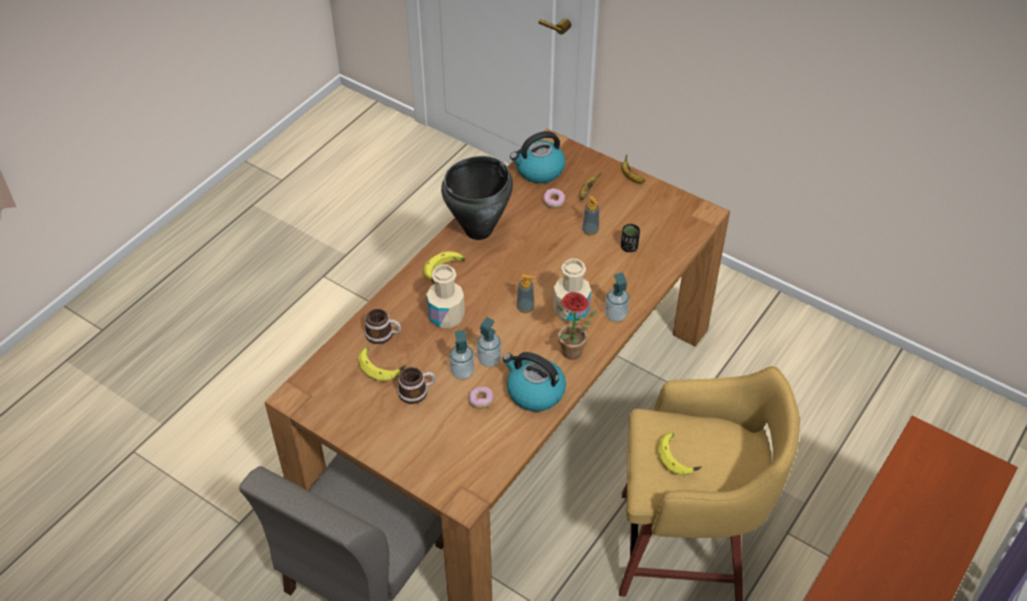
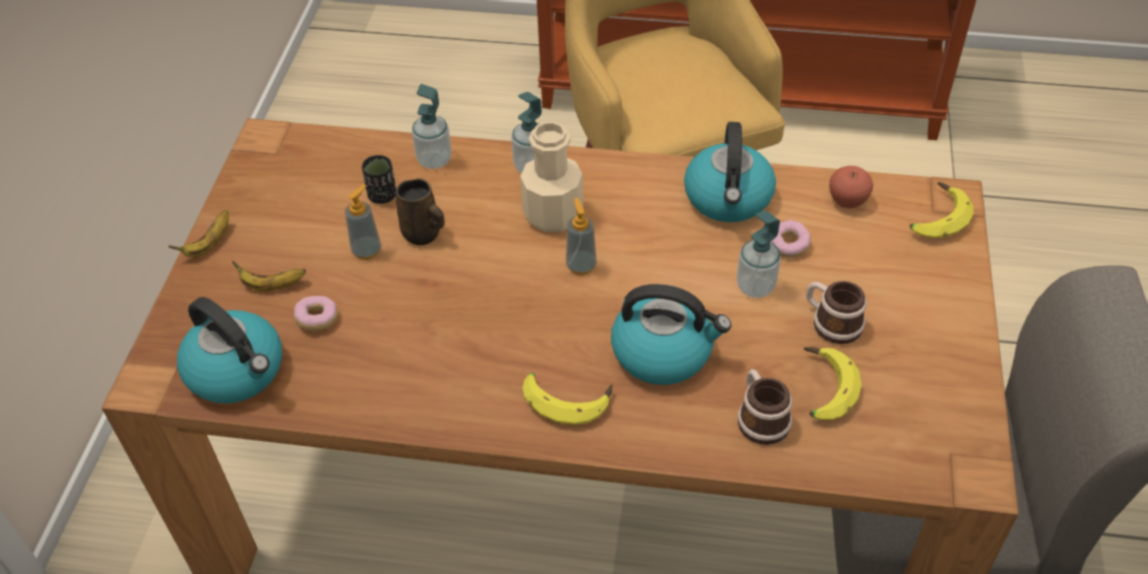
camera: 115 degrees left, 0 degrees up
(446, 316) = (664, 352): beige bottle -> kettle
(479, 230) = (440, 393): black cooking pot -> none
(489, 360) = (710, 266): soap dispenser -> soap dispenser (434, 160)
(496, 448) = (847, 201): none -> apple
(573, 355) = (635, 183): potted plant -> none
(588, 254) = (423, 234): none -> brown mug
(678, 457) = (689, 90): banana -> banana (935, 217)

